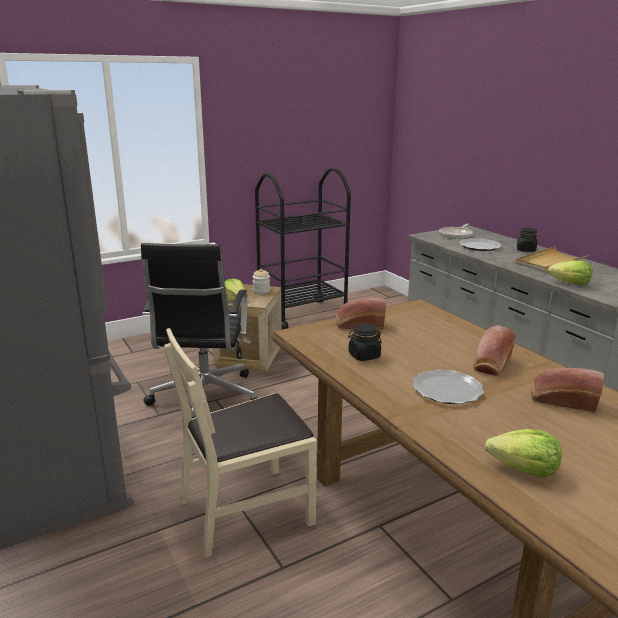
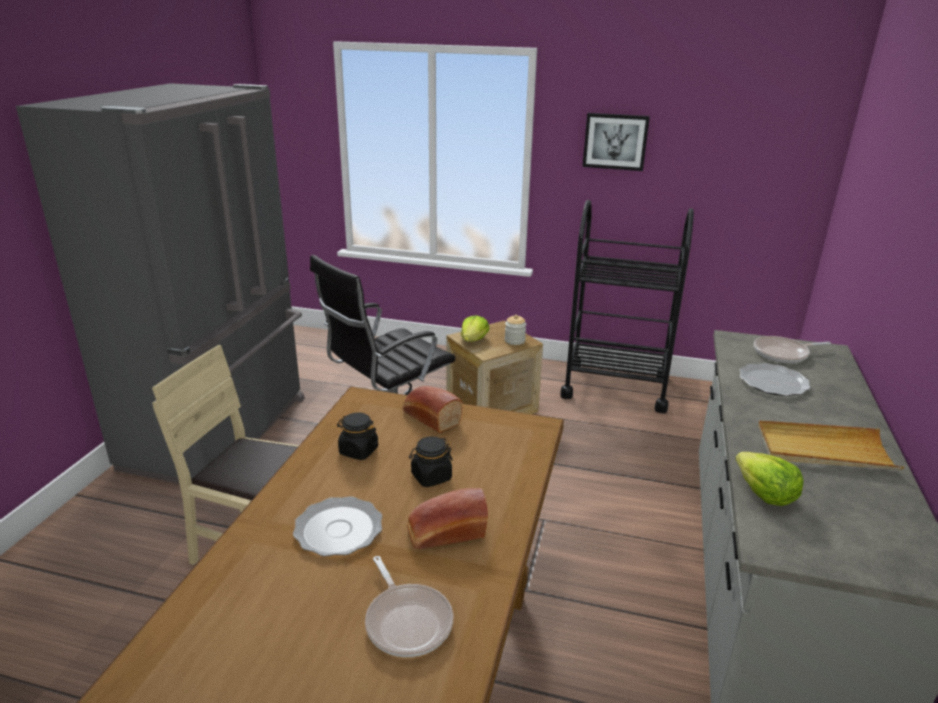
camera: 45 degrees right, 5 degrees up
(264, 127) = (615, 141): none -> picture
(524, 469) = (205, 648): lettuce -> none
(526, 250) = (836, 416): black jar -> black jar (431, 477)
(562, 400) = (407, 621): bread -> frying pan

